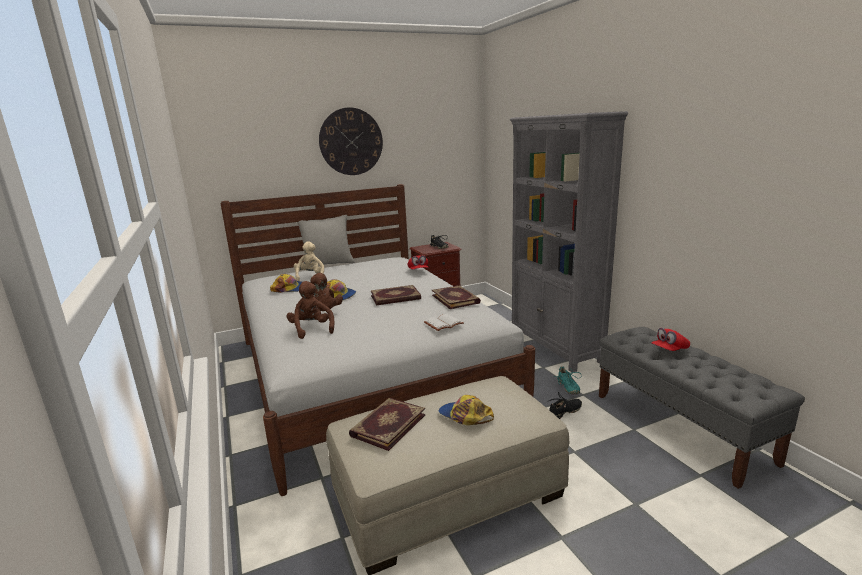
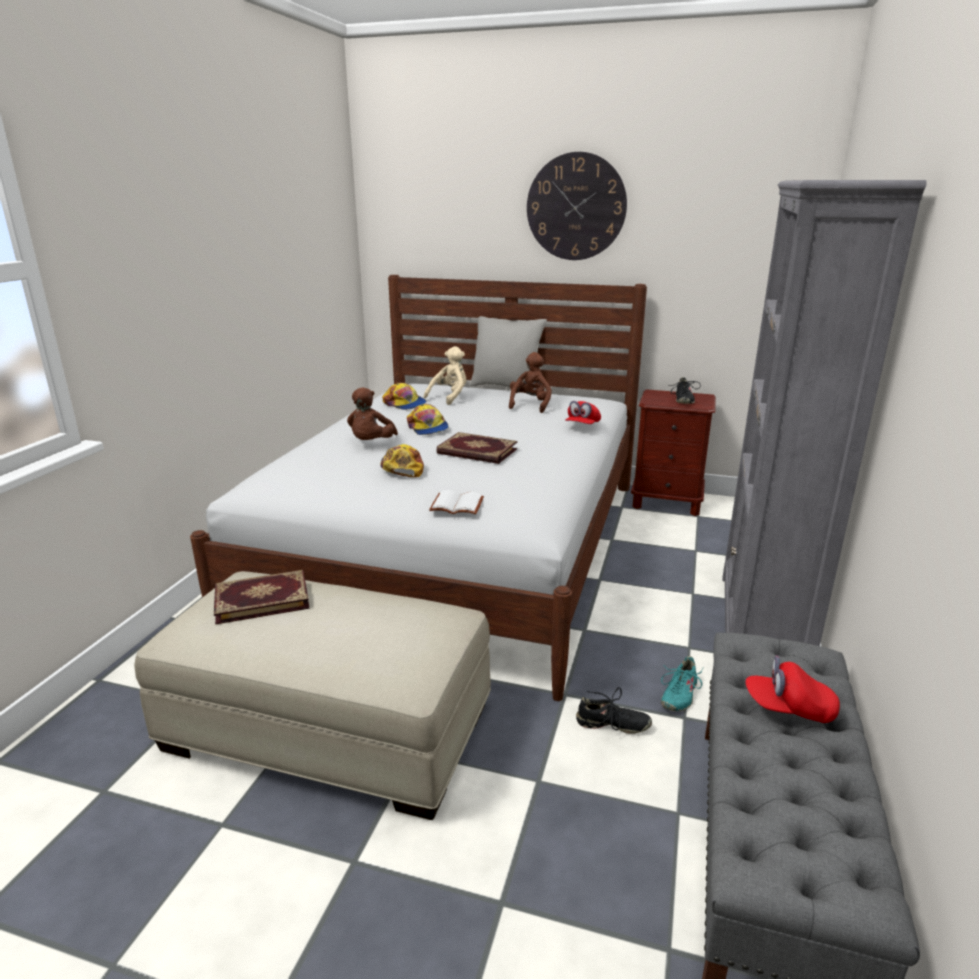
camera: 40 degrees right, 5 degrees up
(312, 329) = (328, 457): brown plush toy -> brown plush toy (530, 405)
(456, 299) = (540, 479): book -> none
(464, 416) = (337, 632): cap -> cap (402, 468)

